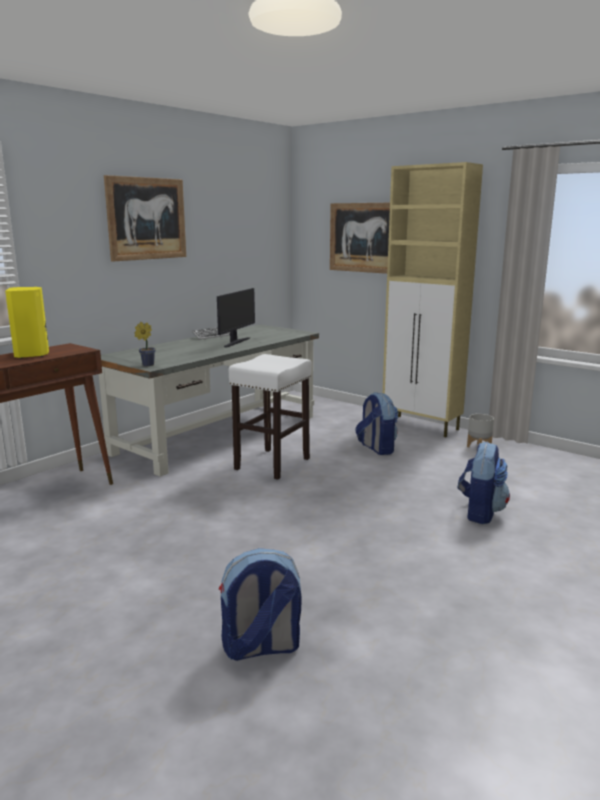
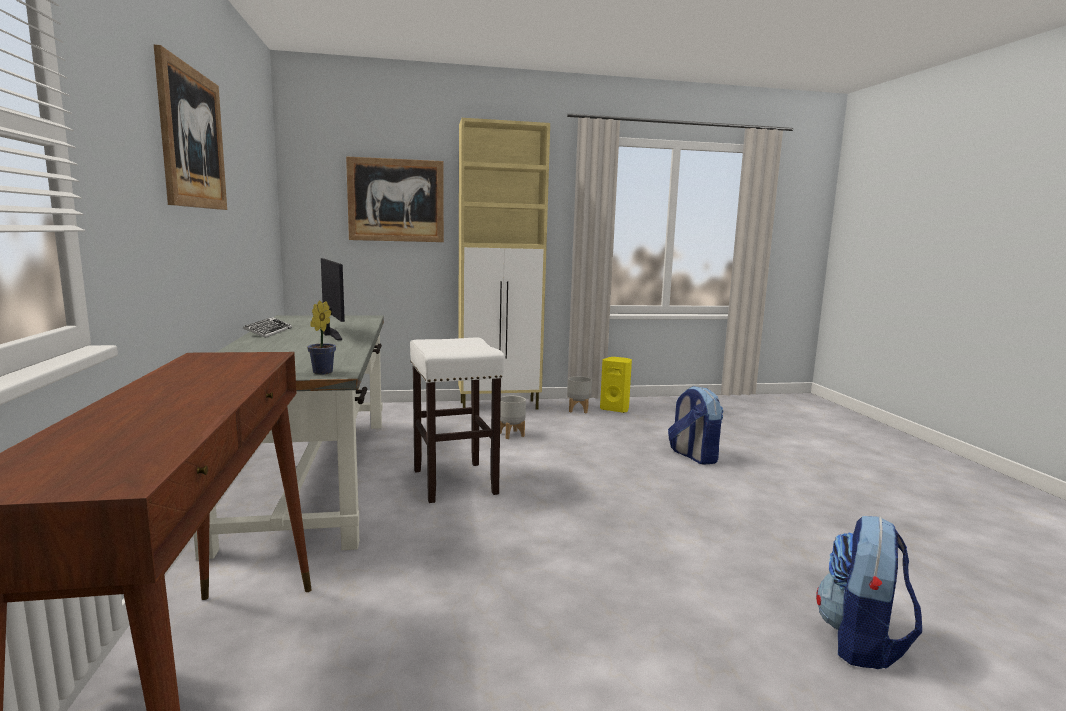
camera: 50 degrees left, 5 degrees down
(32, 355) = (204, 375): yellow speaker -> yellow speaker (615, 409)
(376, 448) = (510, 434): backpack -> grey planter

